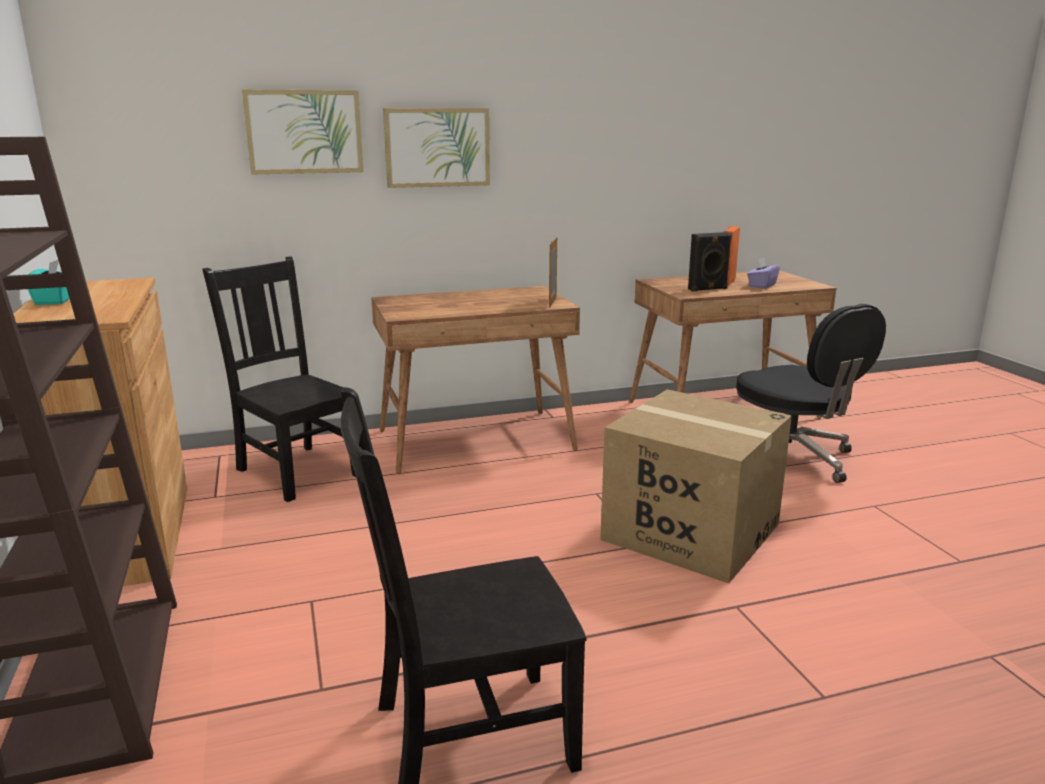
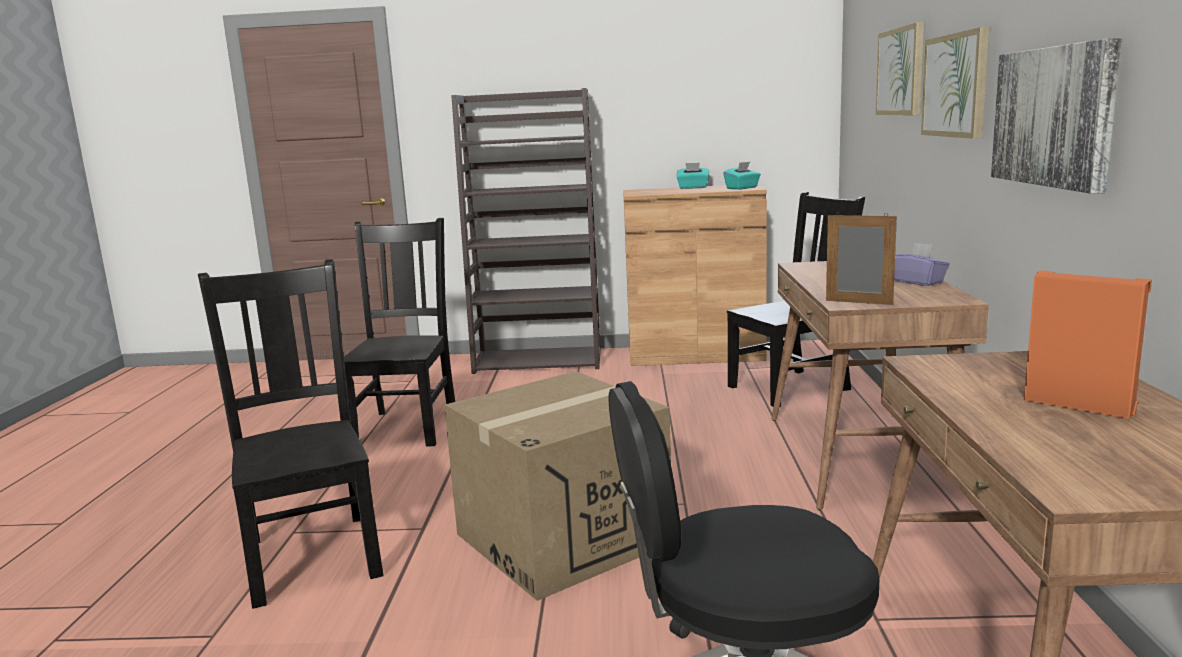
camera: 110 degrees right, 5 degrees down
(119, 283) = (742, 188): none -> turquoise tissue box
(577, 167) = (1054, 116): none -> picture
(708, 289) = (979, 381): black speaker -> none
(761, 285) = (1043, 430): purple tissue box -> purple tissue box (918, 282)
(841, 658) = (312, 554): none -> black chair

